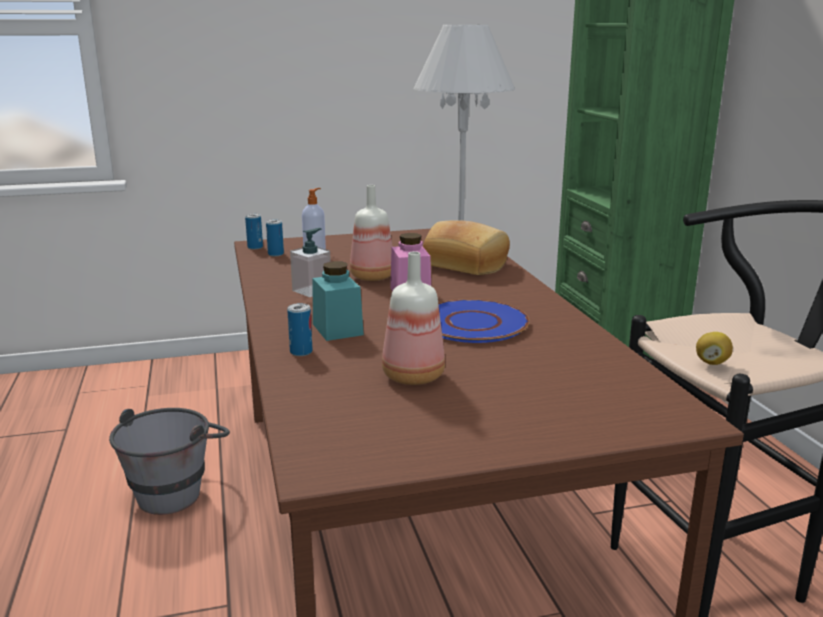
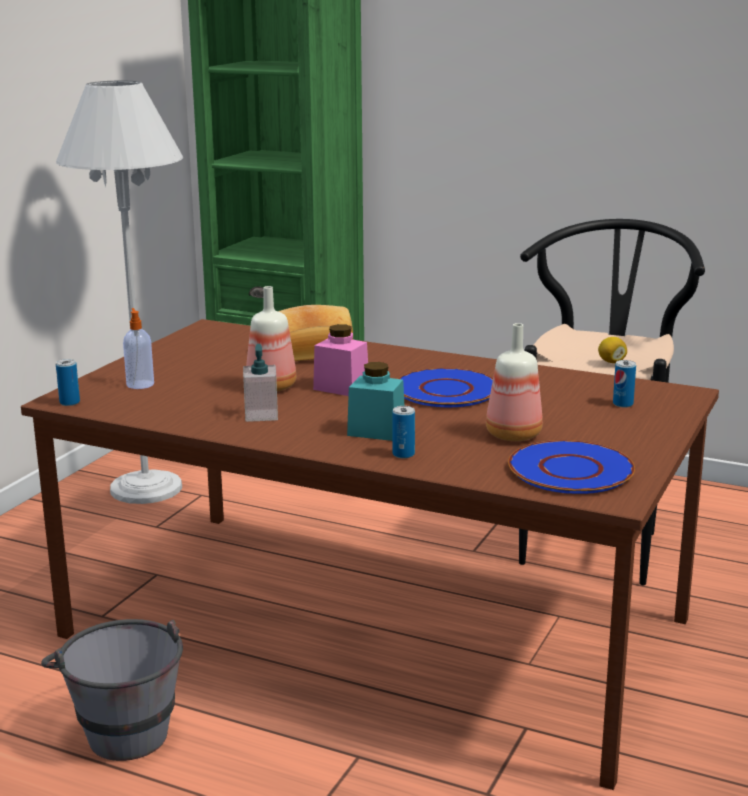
camera: 50 degrees left, 0 degrees up
(275, 254) = (115, 401): can -> can (623, 404)
(365, 426) = (571, 470): none -> blue plate

